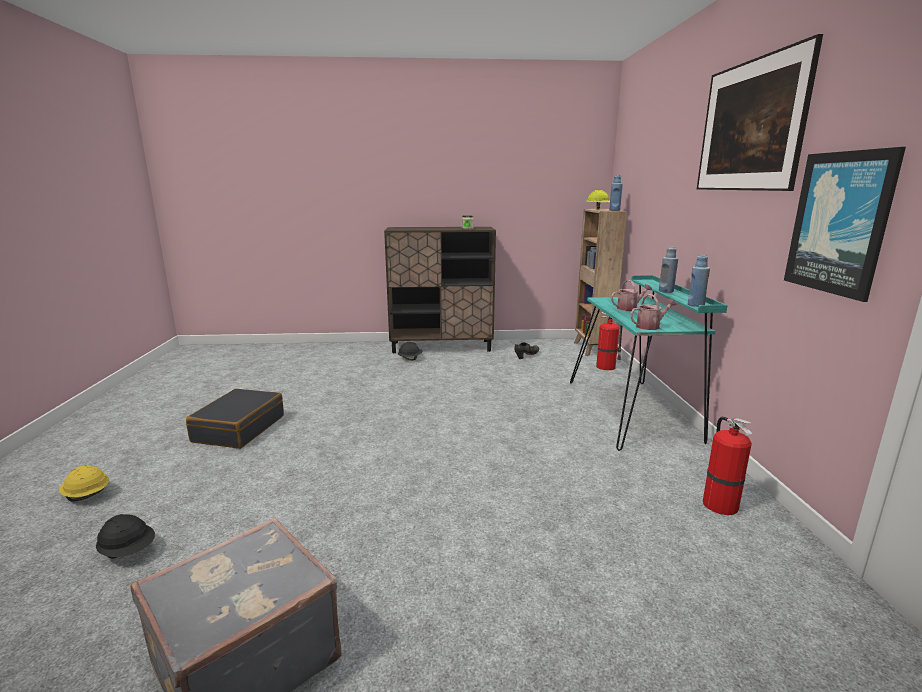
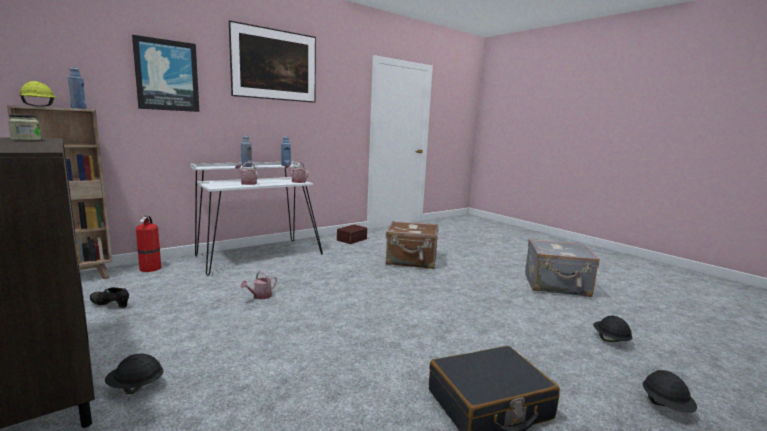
camera: 125 degrees left, 5 degrees down
(87, 496) = (666, 406): yellow hard hat -> black hard hat
(496, 395) = (260, 296): none -> watering can
(541, 524) = (411, 261): none -> brown suitcase
(634, 411) = (257, 255): turquoise desk -> white desk
(718, 504) = (351, 239): fire extinguisher -> brown storage box
(839, 223) = (339, 116): picture -> picture (167, 75)

